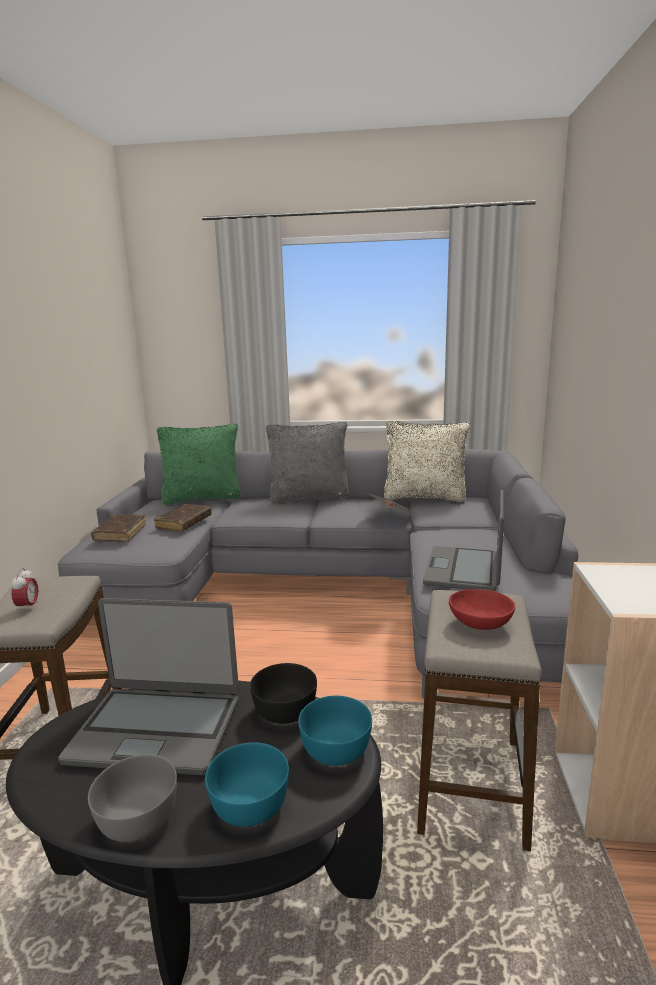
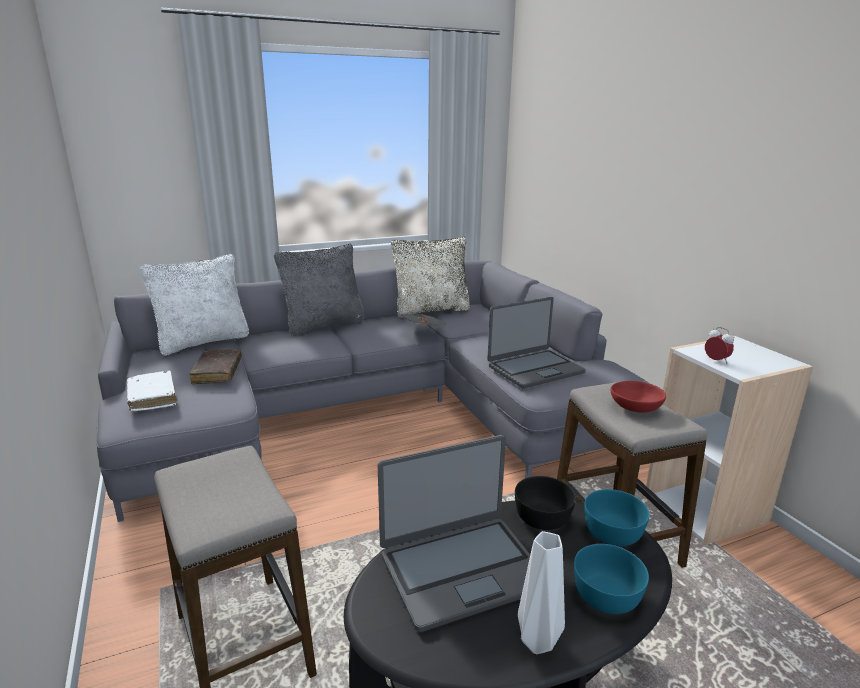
camera: 30 degrees left, 5 degrees up
(28, 607) = (222, 497): alarm clock -> alarm clock (716, 361)
(120, 534) = (152, 397): brown book -> white book
(137, 817) = (540, 642): grey bowl -> white vase
(203, 499) = (204, 343): green pillow -> white pillow
(464, 570) = (534, 369): laptop -> laptop turned 105 degrees counterclockwise

